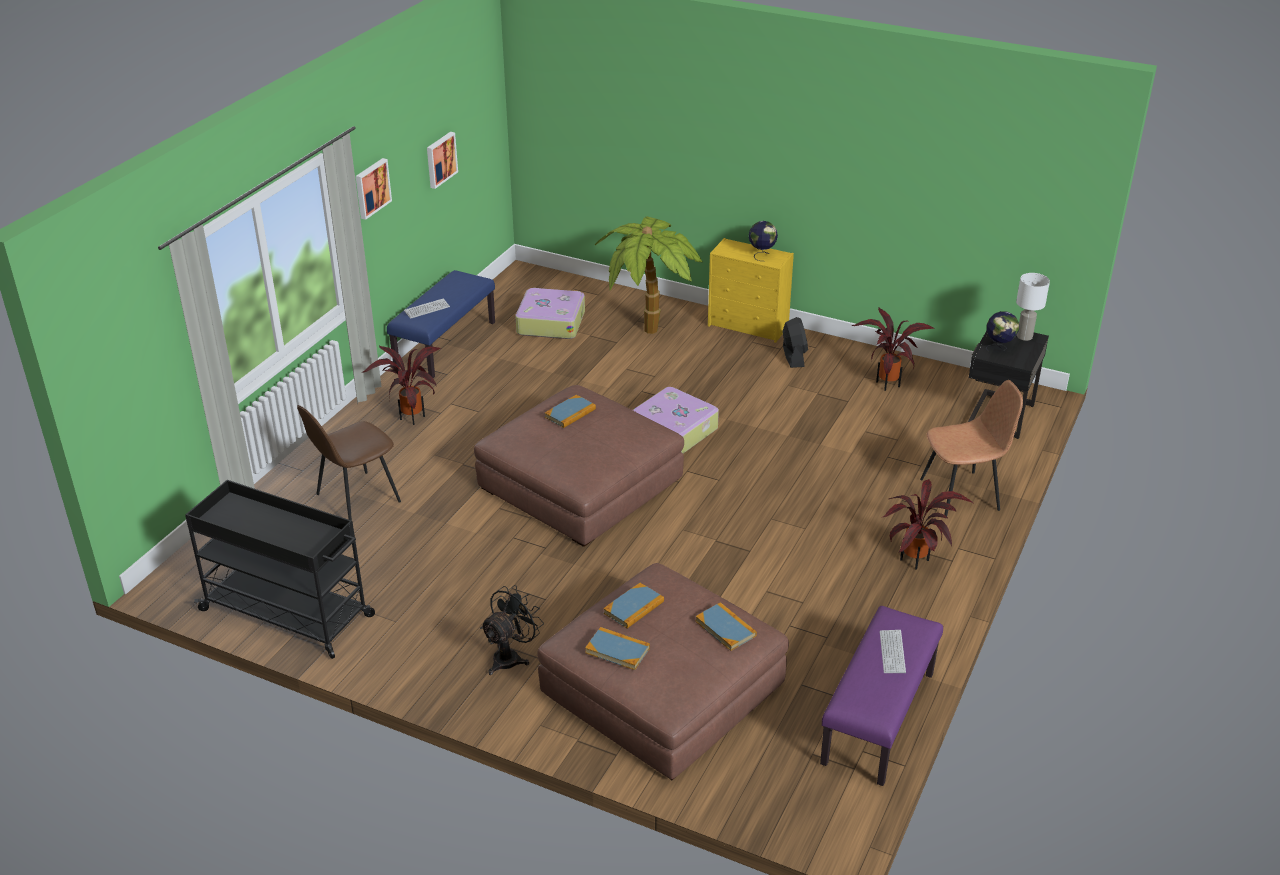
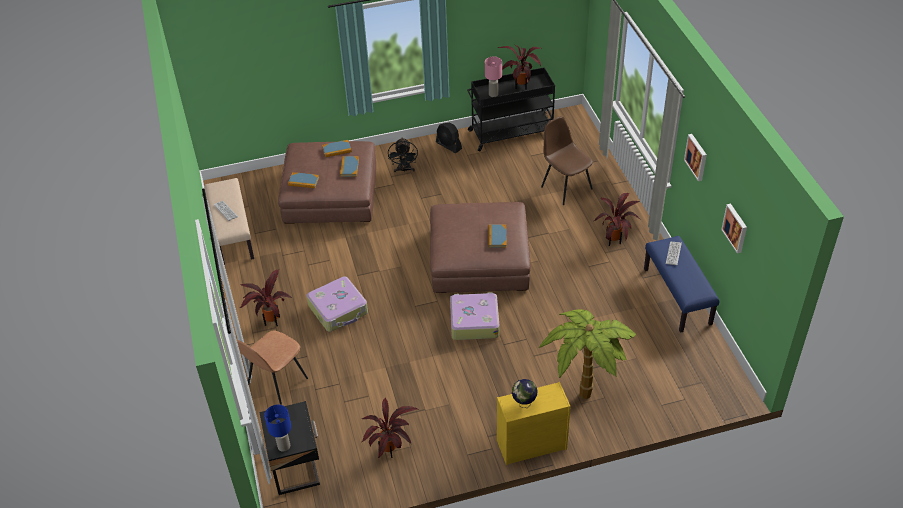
camera: 140 degrees right, 10 degrees up
(256, 525) = (520, 87): none -> potted plant
(309, 537) = (493, 94): none -> pink table lamp
(356, 499) = (565, 187): brown chair -> brown chair turned 45 degrees counterclockwise
(550, 322) = (651, 357): suitcase -> suitcase (339, 310)
(793, 356) = (472, 434): black fan -> black fan (448, 145)
(879, 719) = (231, 234): purple bench -> beige bench
(999, 348) = (293, 422): globe -> none
(1024, 337) = (283, 446): white table lamp -> blue table lamp

